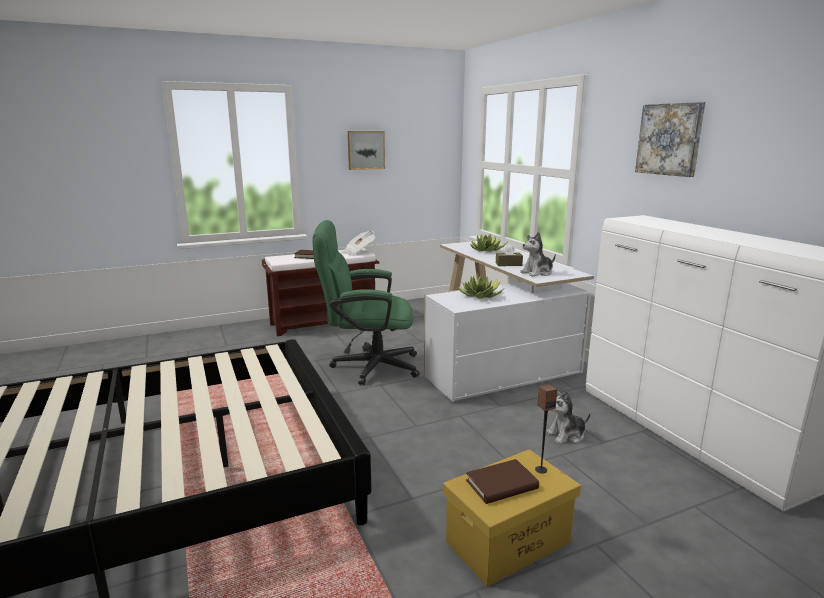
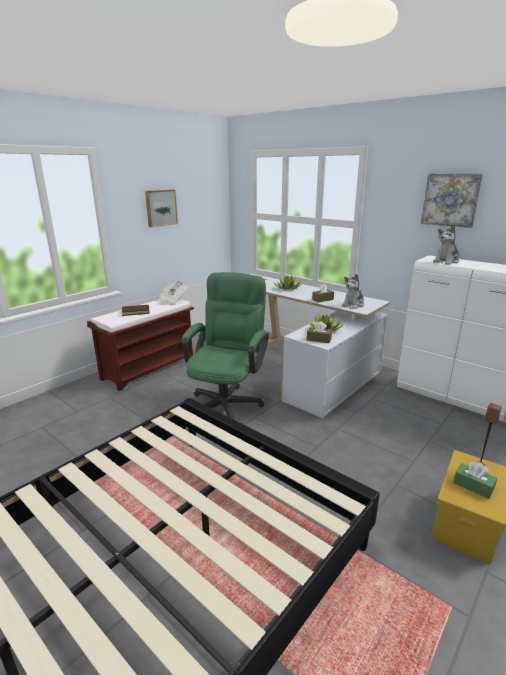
camera: 25 degrees left, 5 degrees up
(367, 366) = (227, 402): green office chair -> green office chair turned 135 degrees clockwise
(459, 303) = (319, 339): none -> brown tissue box
(501, 485) = (473, 486): brown book -> green tissue box
(566, 435) = (417, 425): plush toy -> plush toy (446, 261)

